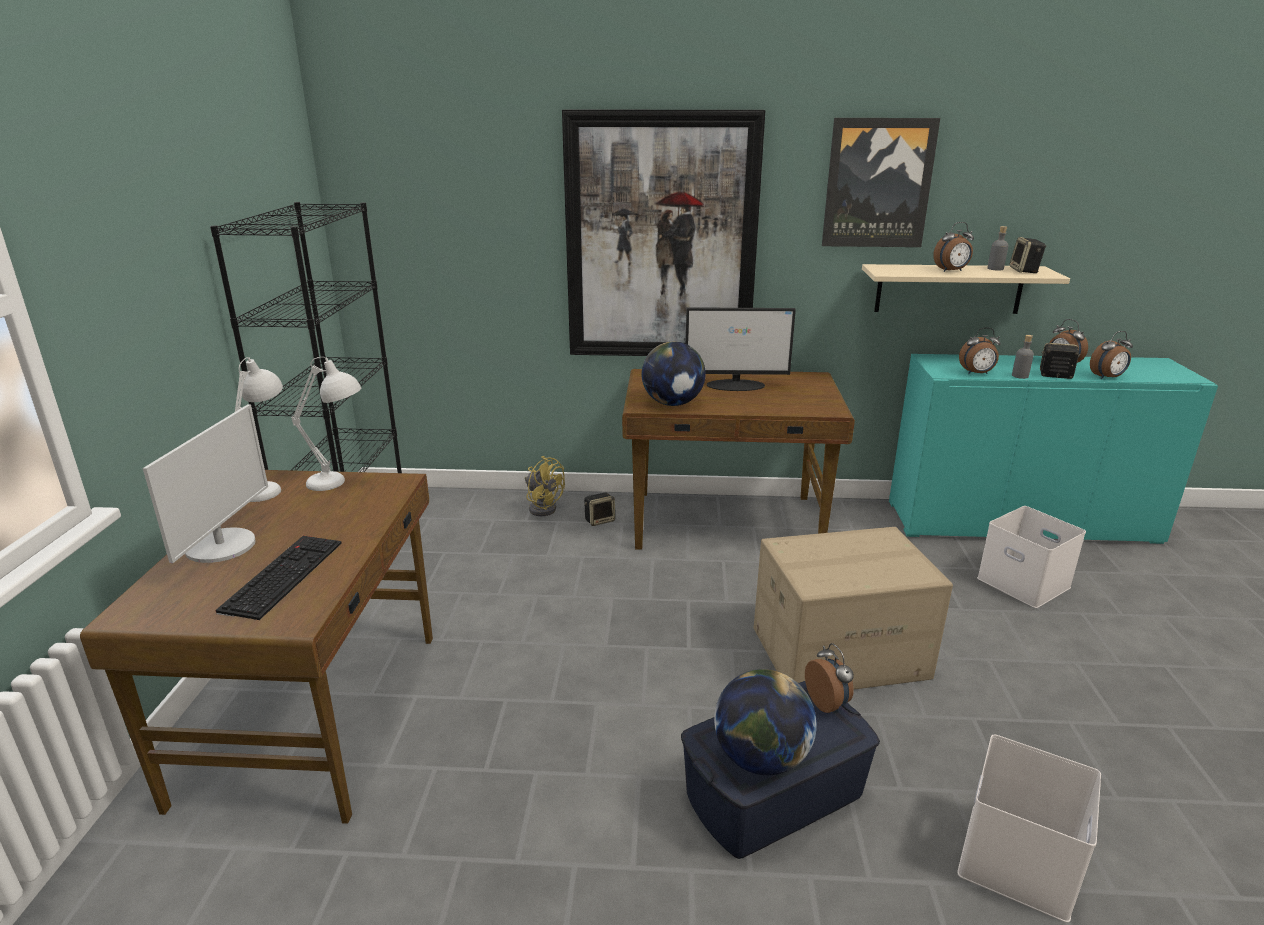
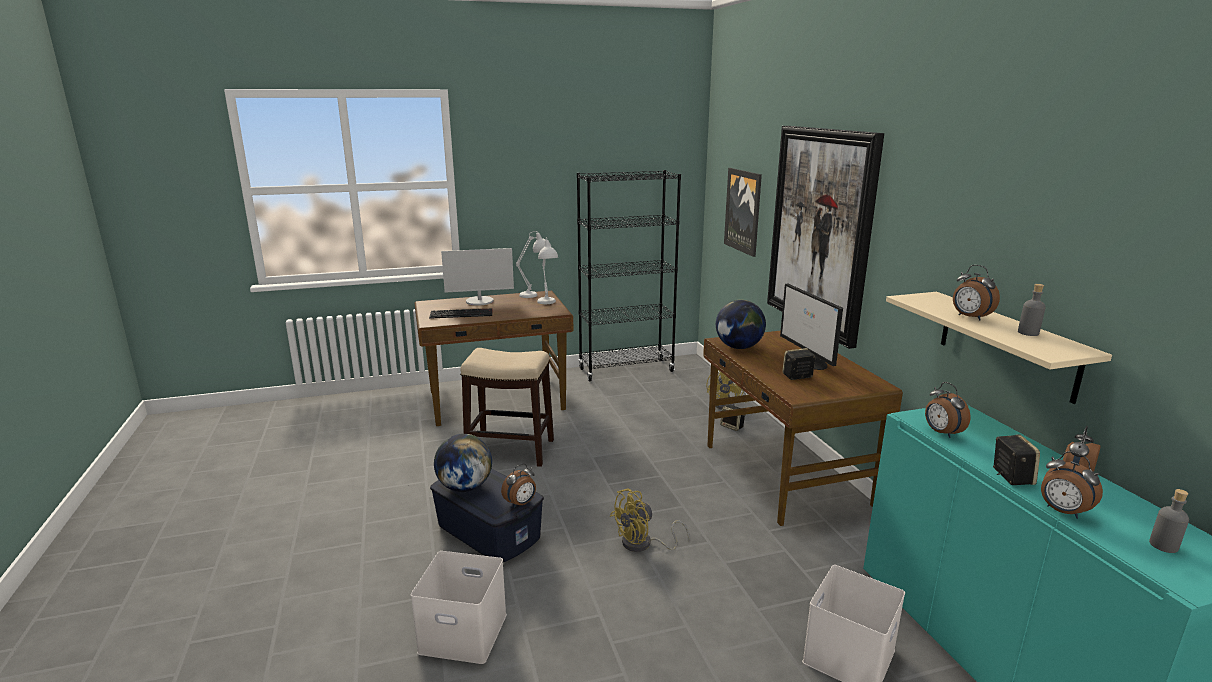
camera: 70 degrees right, 5 degrees down
(527, 728) = (509, 450): none -> stool
(839, 652) = (643, 544): cardboard box -> yellow fan
(878, 183) = (954, 213): picture -> picture (743, 211)
(1020, 376) = (972, 455): grey bottle -> grey bottle (1163, 546)
(1024, 270) = (1047, 344): speaker -> speaker (797, 376)

